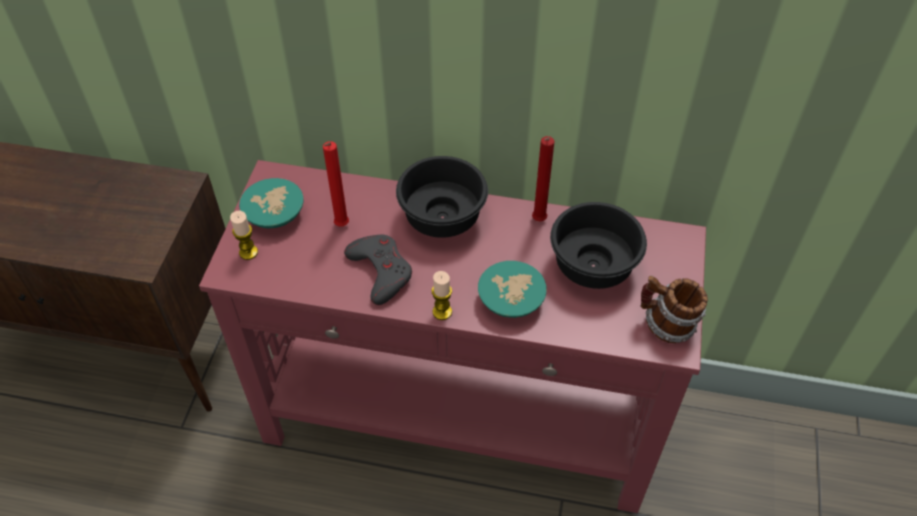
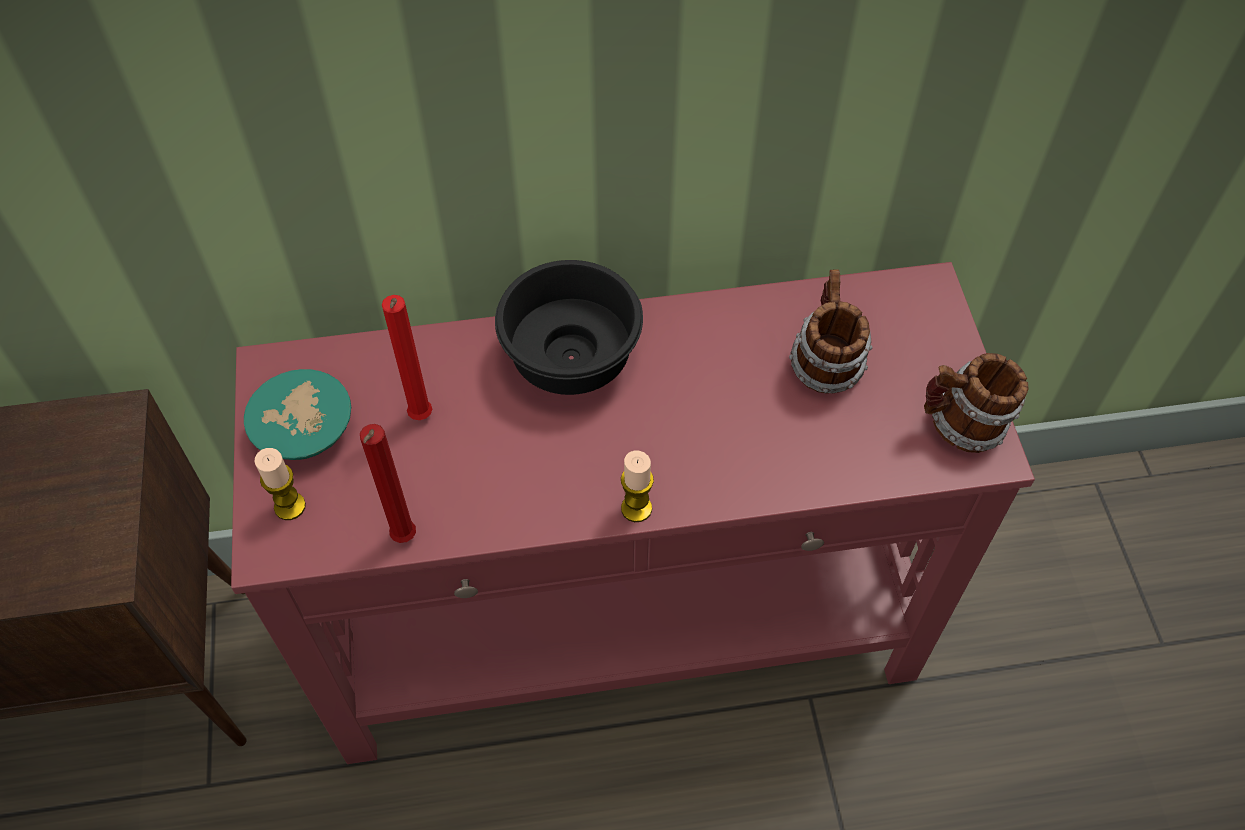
camera: 20 degrees left, 5 degrees up
(380, 271) = (514, 472): grey game controller -> none
(513, 298) = (731, 454): turquoise bowl -> none
(538, 221) = (715, 323): red candle -> red candle (403, 540)
(595, 263) = (824, 364): black bowl -> mug

